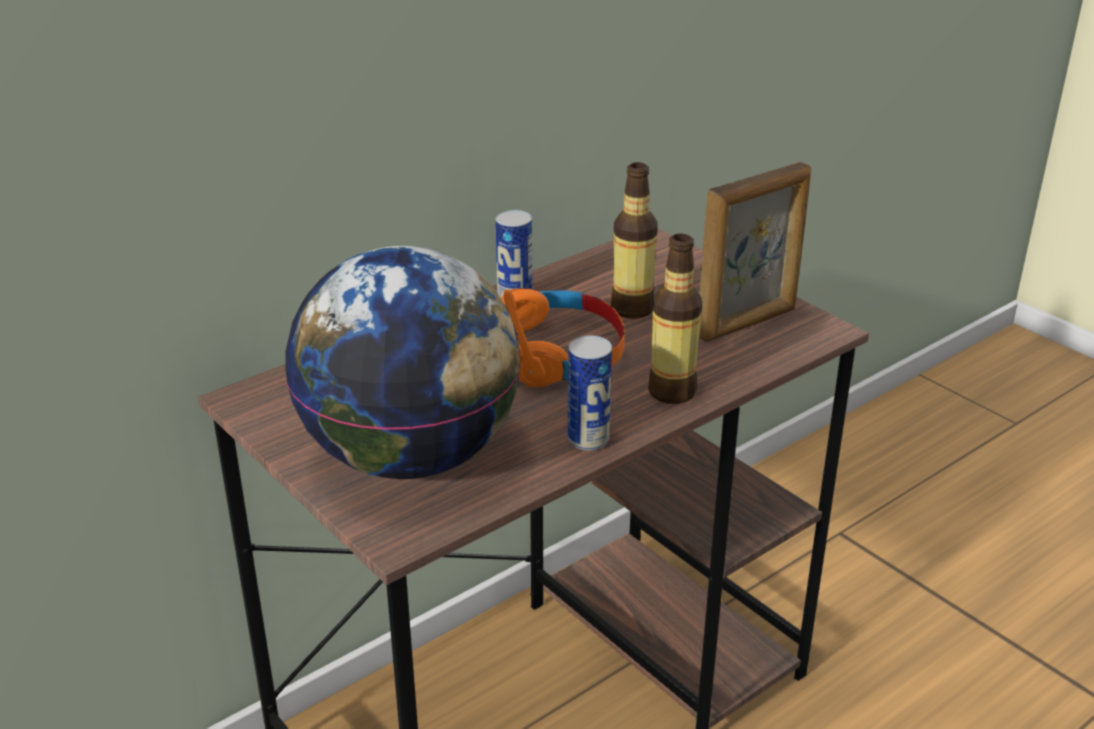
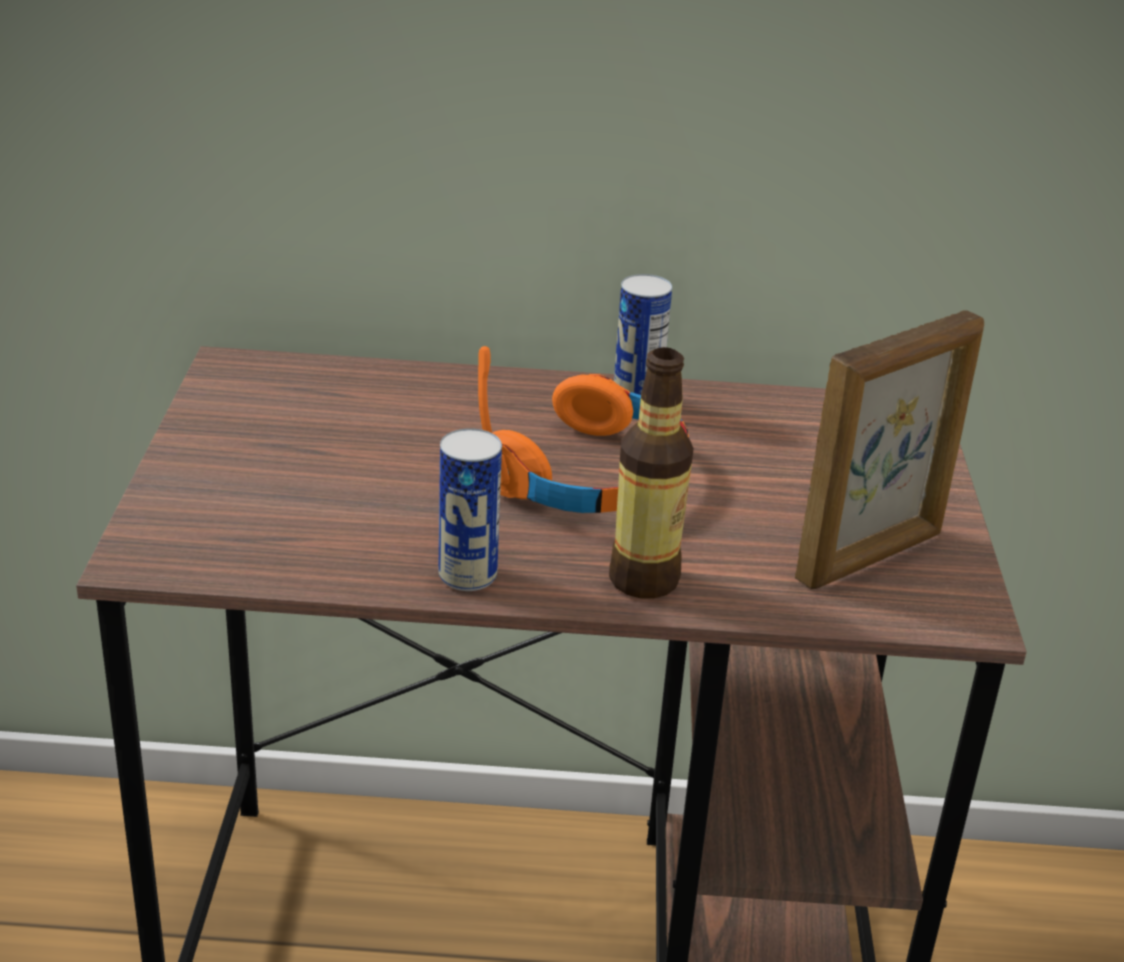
camera: 40 degrees right, 0 degrees up
(411, 457) = (275, 495): globe -> none
(632, 309) = (754, 472): bottle -> none
(748, 323) = (871, 557): picture frame -> picture frame turned 45 degrees counterclockwise

